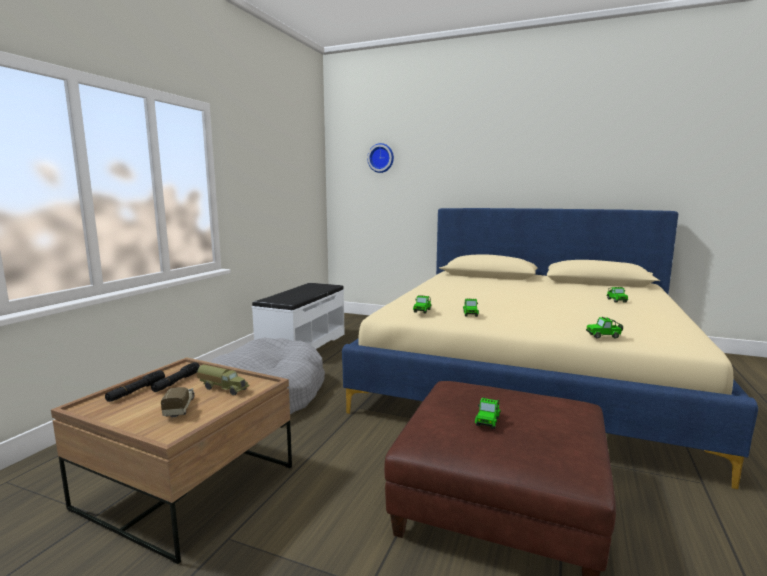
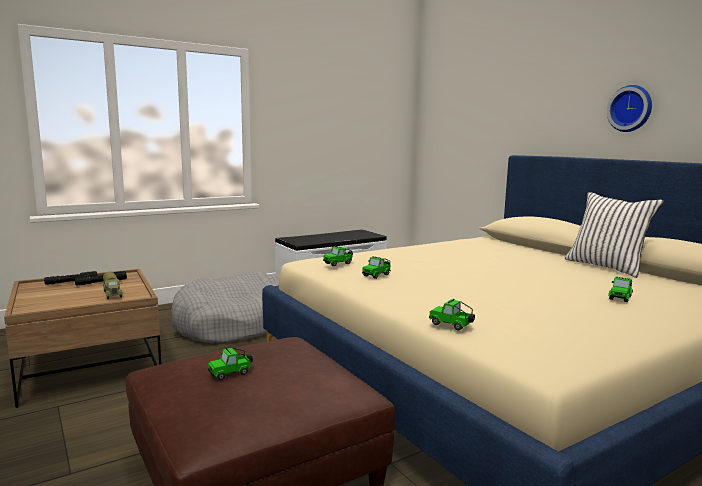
camera: 35 degrees right, 0 degrees up
(180, 408) = (66, 298): toy truck -> none
(381, 158) = (465, 94): wall clock -> wall clock (631, 108)
(558, 283) = (606, 267): none -> white pillow

